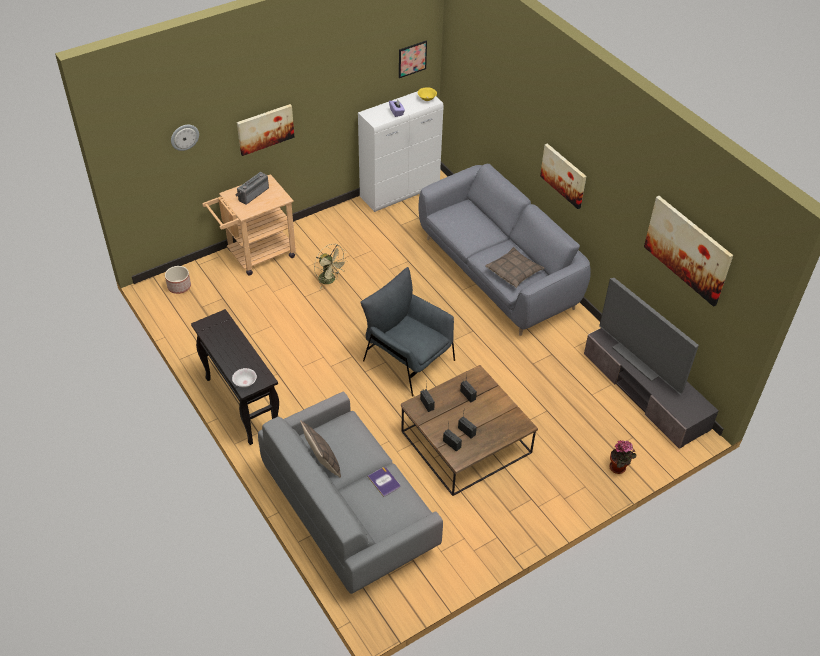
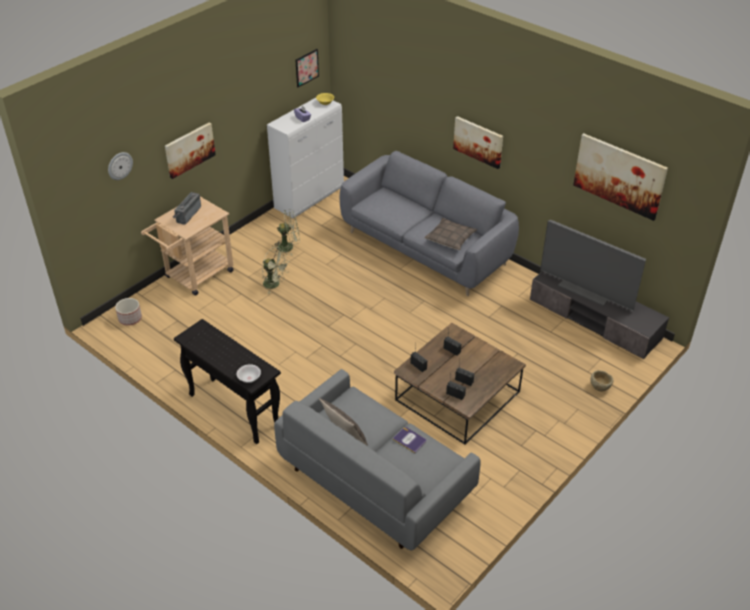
camera: 15 degrees left, 5 degrees down
(359, 242) = (289, 246): none -> green fan
(408, 360) = (375, 337): grey armchair -> none
(619, 468) = (600, 387): potted plant -> beige bowl

